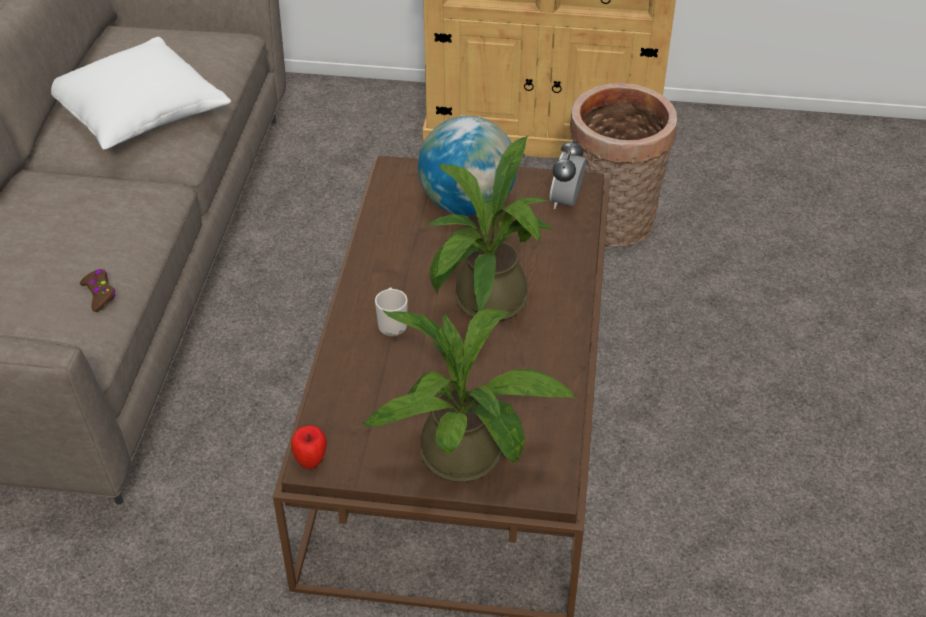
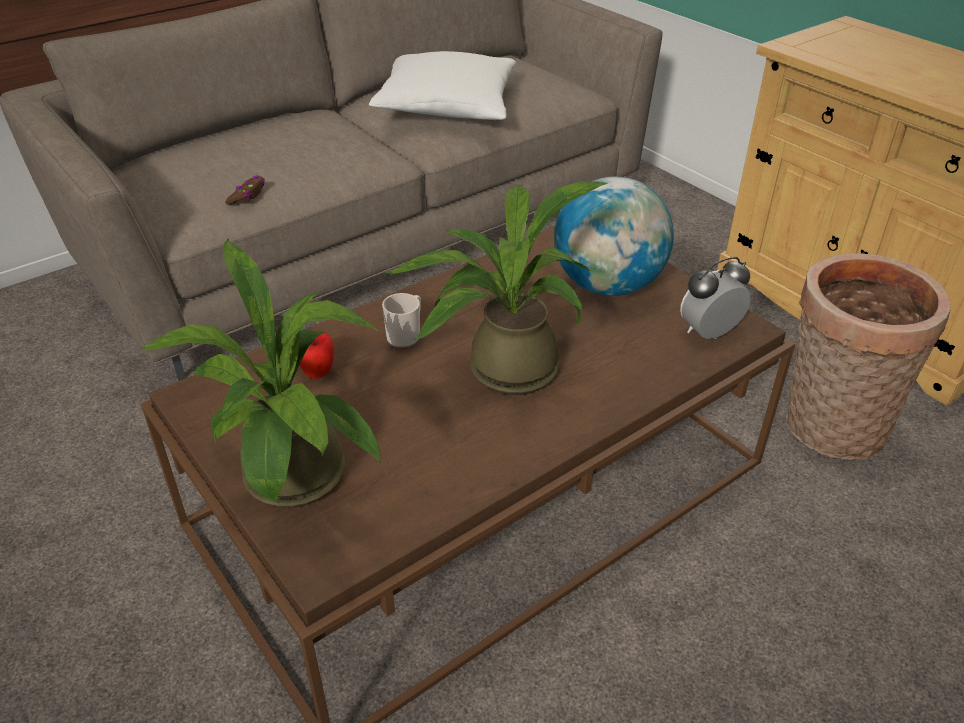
camera: 45 degrees right, 5 degrees down
(311, 462) = (188, 394): apple -> apple (318, 374)

